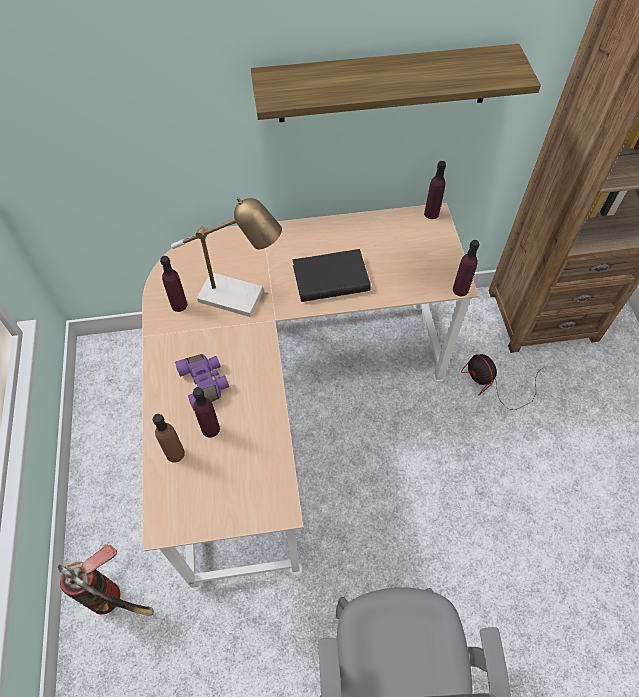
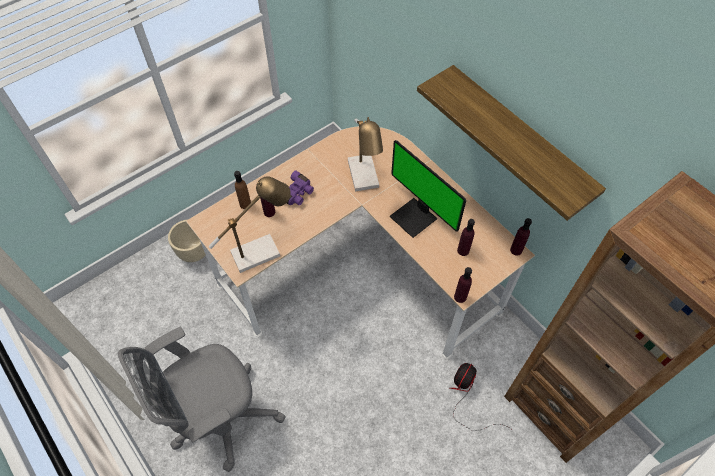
camera: 60 degrees right, 0 degrees up
(117, 598) = (193, 252): fire extinguisher -> beige planter
(179, 305) = (339, 153): purple bottle -> purple bottle (463, 250)
(266, 468) = (261, 251): none -> table lamp
(331, 277) = (415, 217): black book -> monitor

